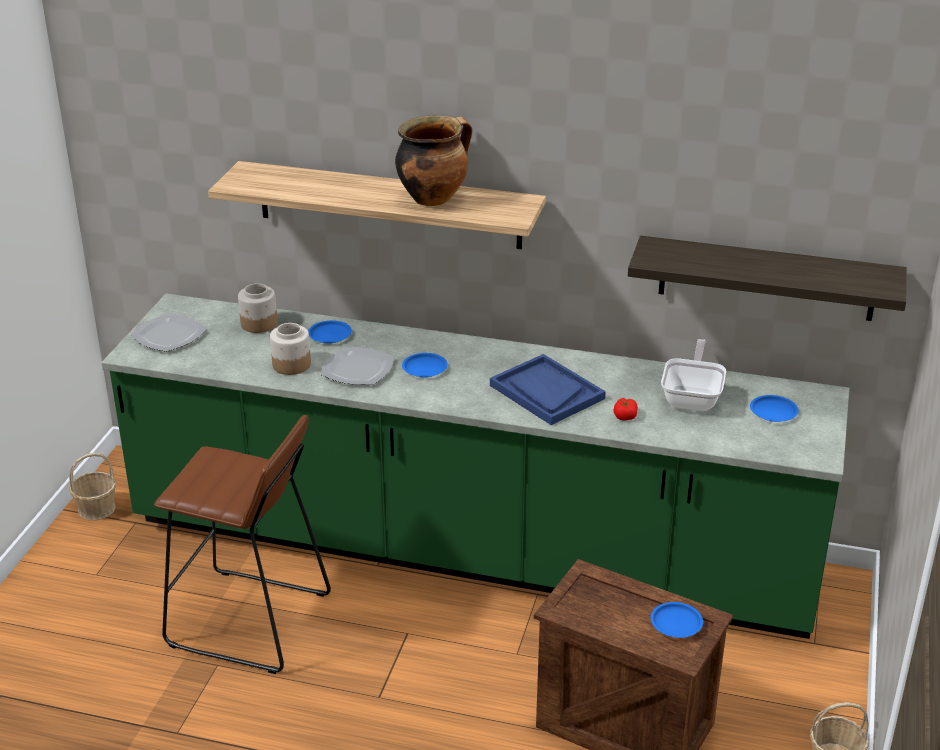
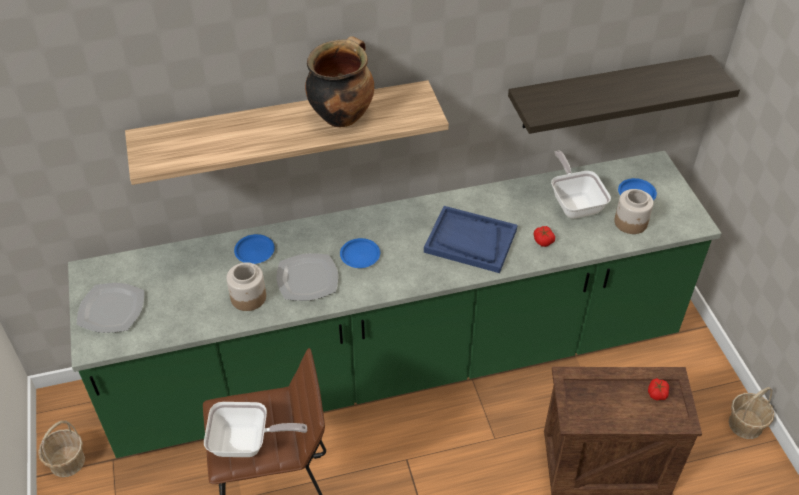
camera: 30 degrees left, 15 degrees up
(209, 486) = (247, 443): none -> frying pan
(259, 324) = (183, 264): jar -> jar (631, 222)
(675, 623) = (657, 393): blue plate -> tomato

